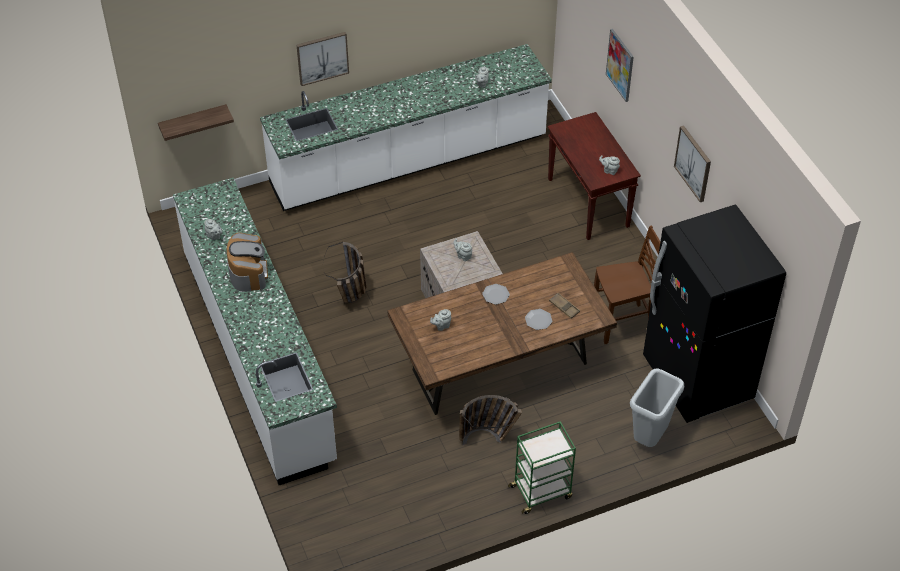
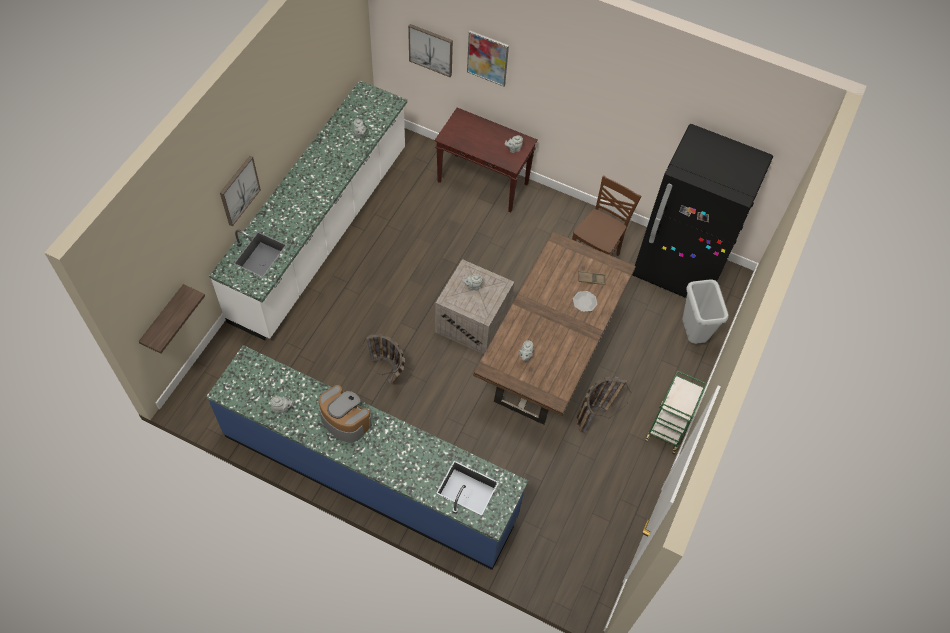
camera: 45 degrees left, 10 degrees up
(259, 355) = (369, 476): white counter -> blue counter
(496, 294) = (536, 302): plate -> none
(693, 163) = (618, 108): picture -> picture (431, 49)

